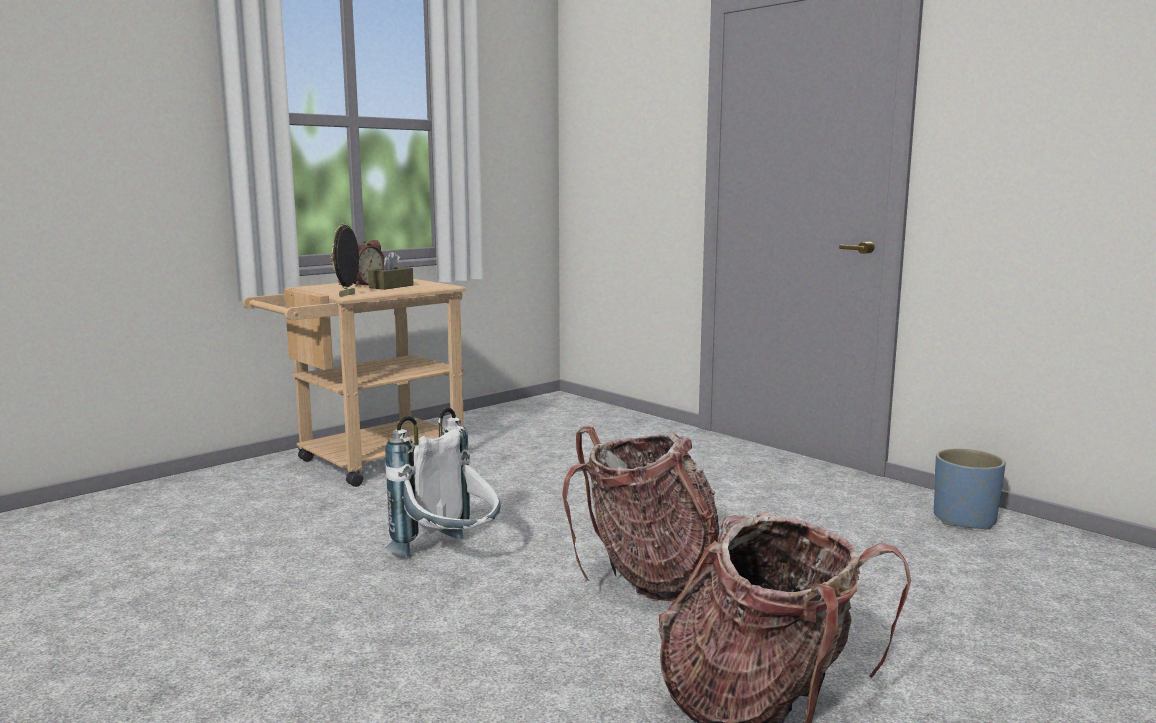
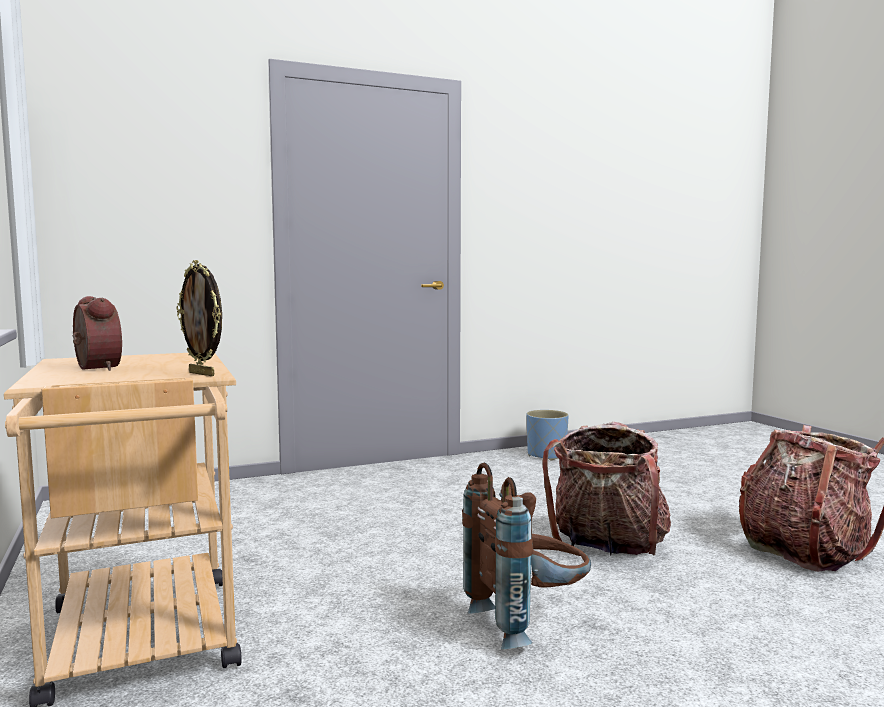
camera: 70 degrees left, 5 degrees down
(391, 286) = (150, 363): brown tissue box -> none
(450, 556) = (528, 622): white backpack -> brown backpack

